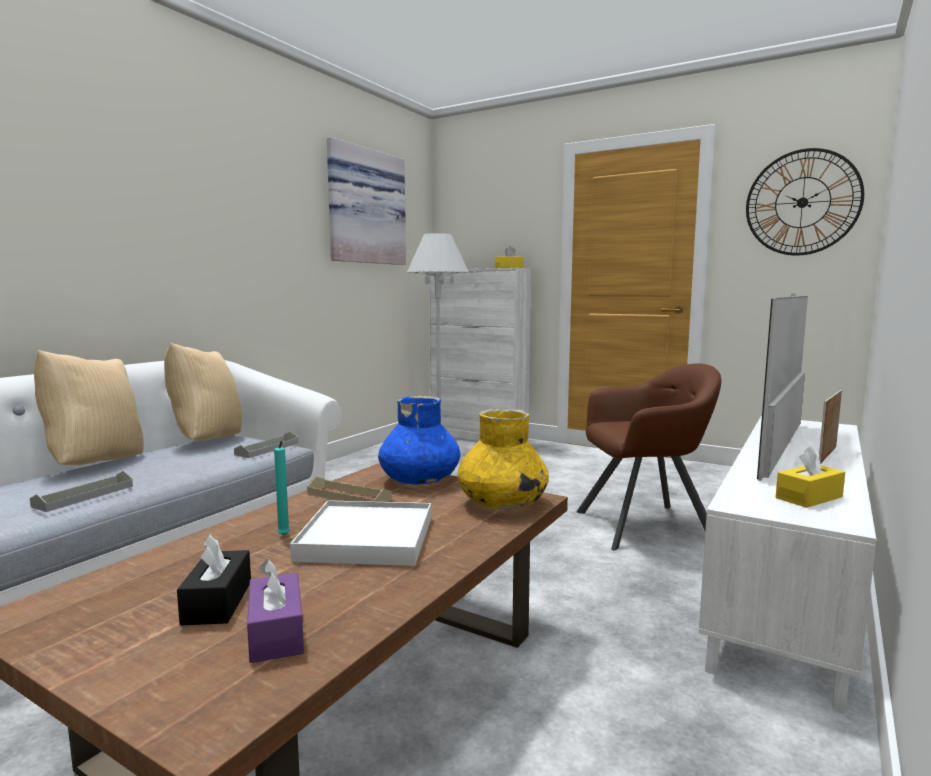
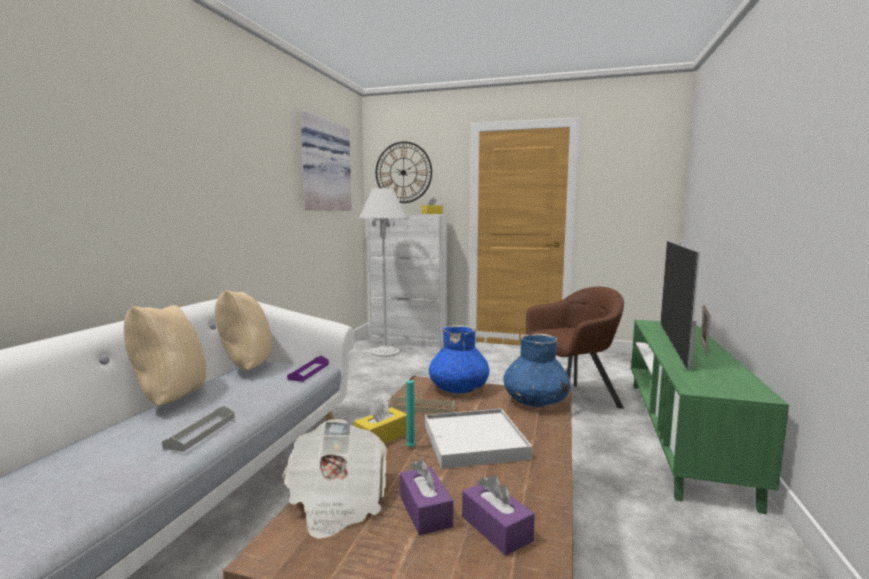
camera: 15 degrees left, 0 degrees up
(137, 578) = (337, 501): none -> newspaper
(217, 602) = (425, 511): black tissue box -> purple tissue box
(267, 449) = (309, 372): grey tray -> purple tray
(502, 503) = (535, 402): yellow vase -> blue vase
(788, 585) = (682, 433): white tv stand -> green tv stand
(802, 202) = (637, 173): wall clock -> wall clock (403, 172)
(809, 497) = (726, 379): yellow tissue box -> yellow tissue box (381, 437)

